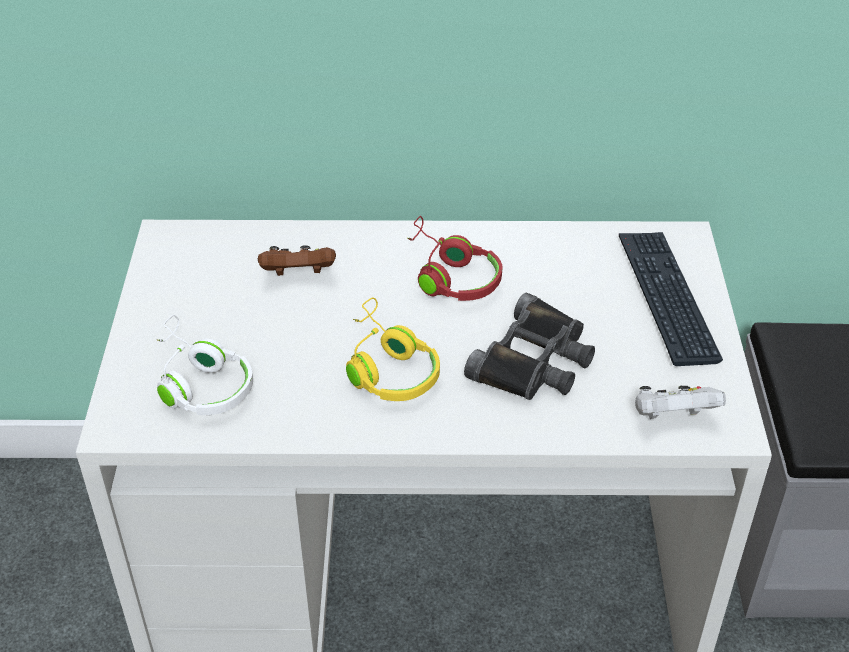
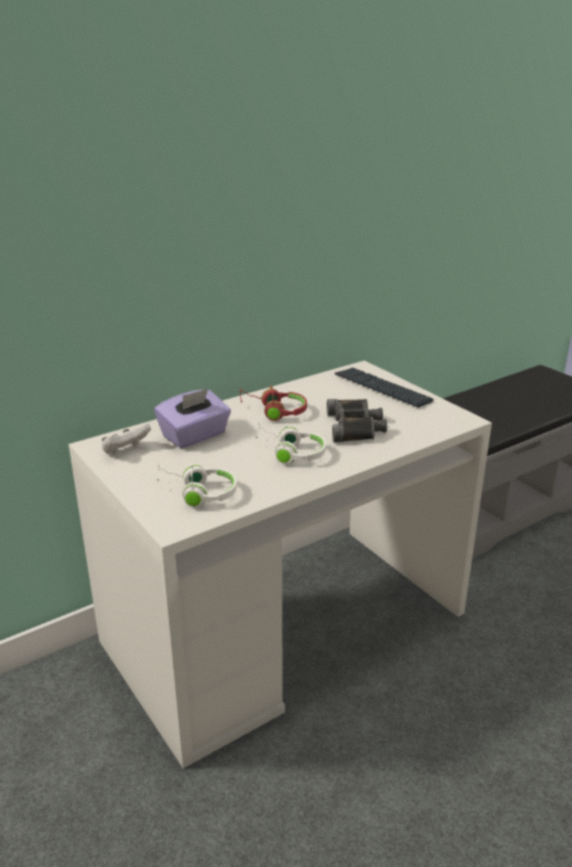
camera: 35 degrees left, 15 degrees down
(299, 275) = (195, 436): brown game controller -> purple tissue box
(387, 367) = (289, 453): yellow headphones -> white headphones
(672, 417) = (438, 424): white game controller -> white game controller (125, 451)

